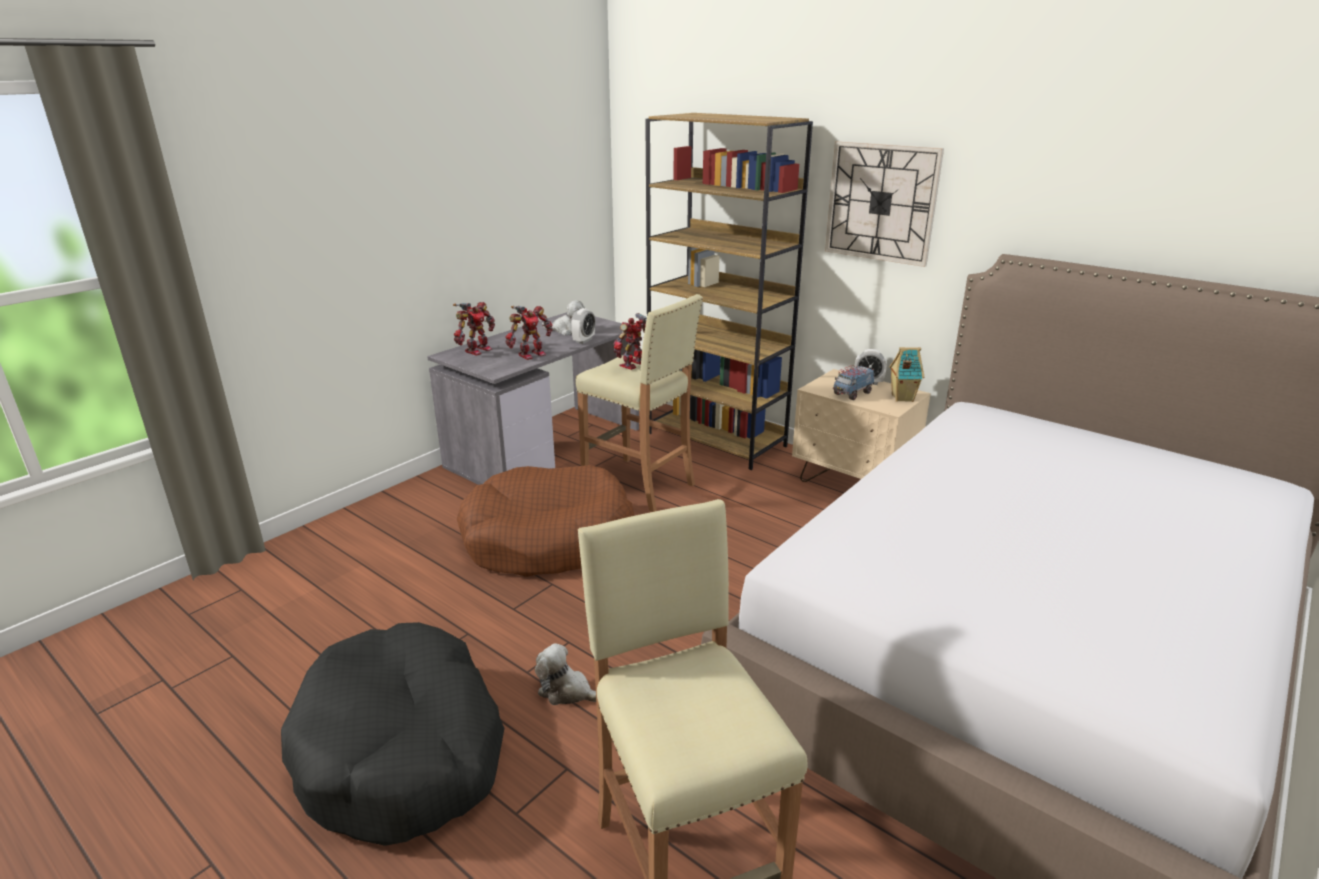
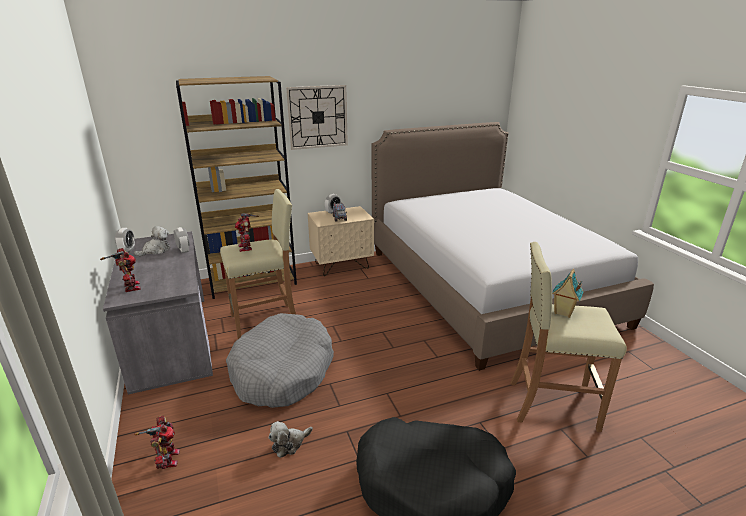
camera: 60 degrees left, 0 degrees up
(530, 354) = (175, 271): toy robot -> toy robot (167, 459)
(548, 539) = (282, 371): brown dog bed -> grey dog bed
(552, 321) = (127, 251): none -> alarm clock
(567, 691) = (425, 405): plush toy -> plush toy (289, 444)
(901, 398) = (357, 212): toy house -> toy house (563, 312)

